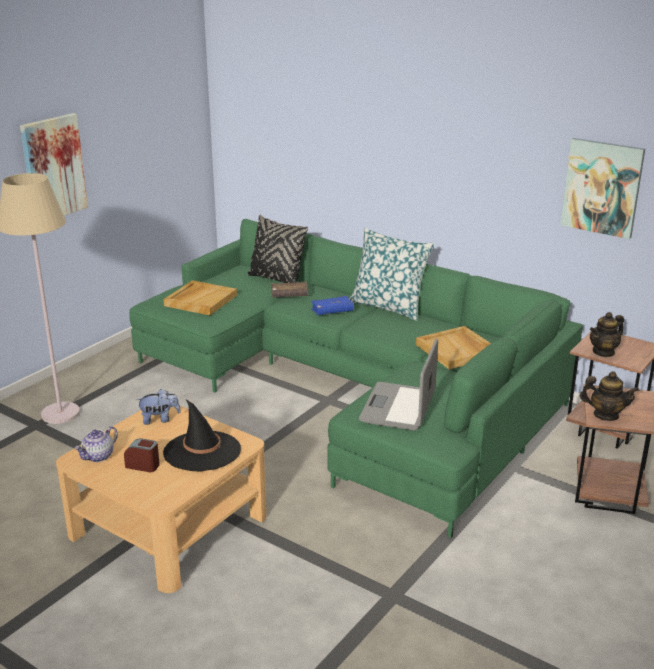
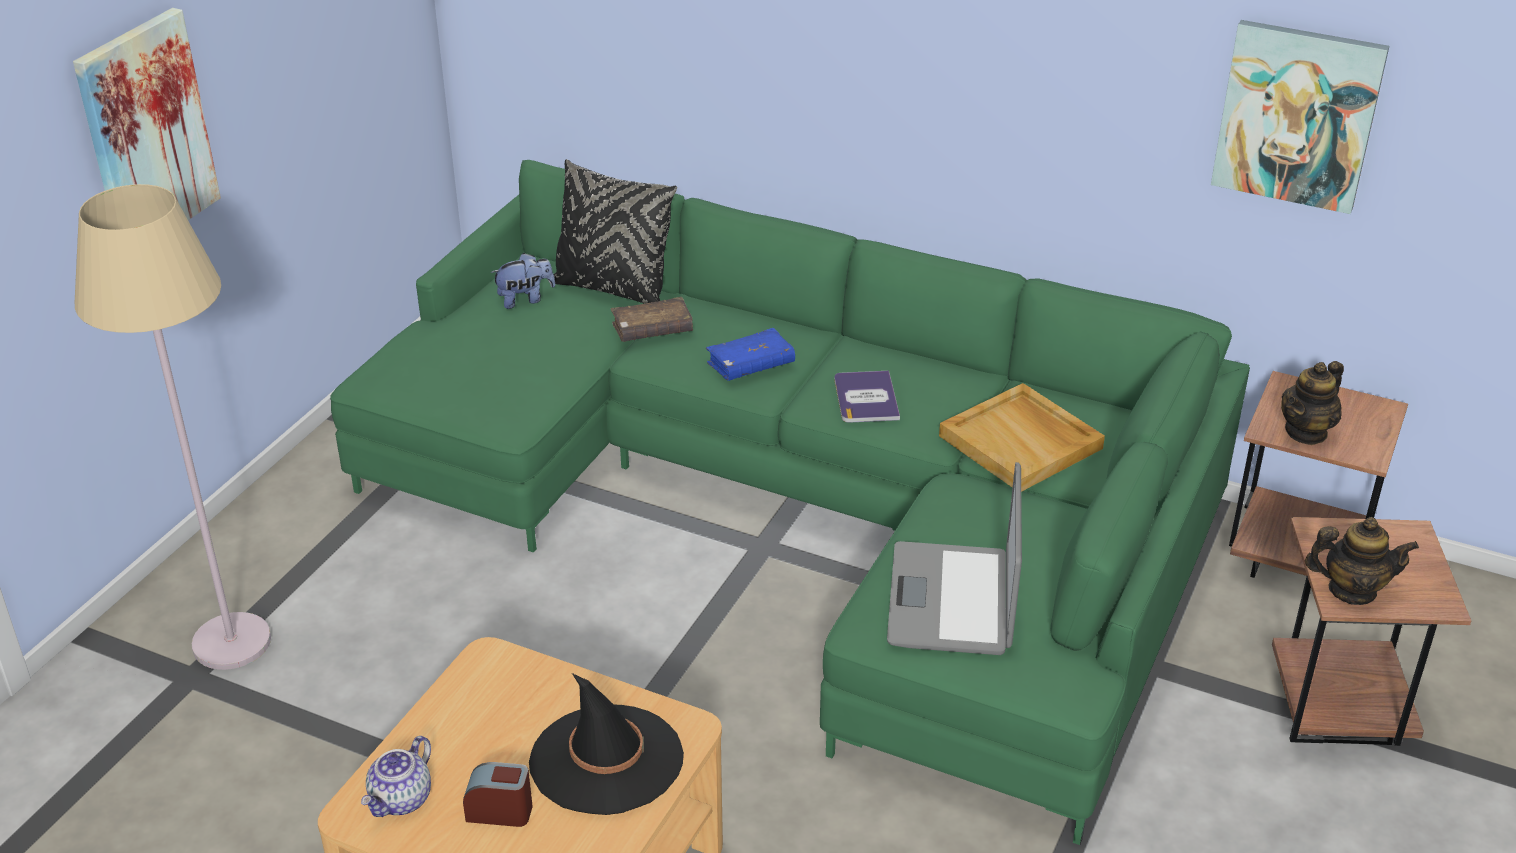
camera: 10 degrees left, 10 degrees up
(159, 419) = (494, 688): plush toy -> plush toy (525, 299)
(200, 300) = (475, 361): beige tray -> none
(384, 328) = (866, 398): none -> book
(388, 306) = (858, 341): pillow -> none

